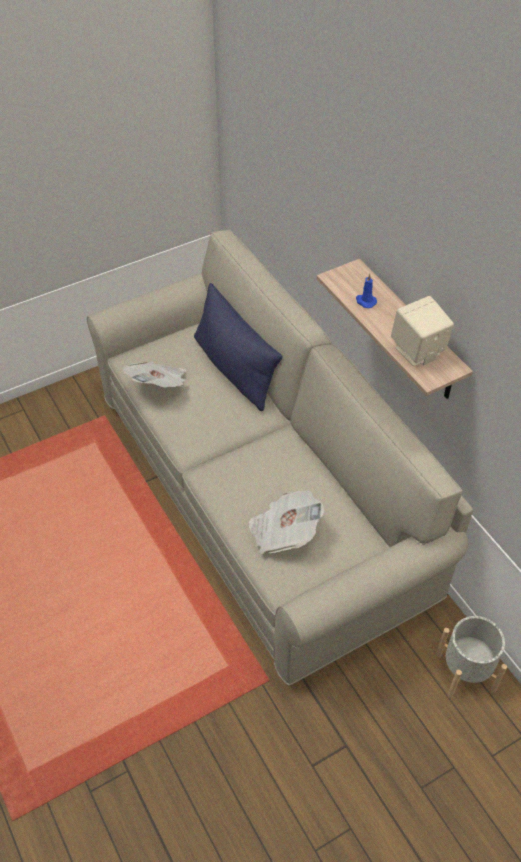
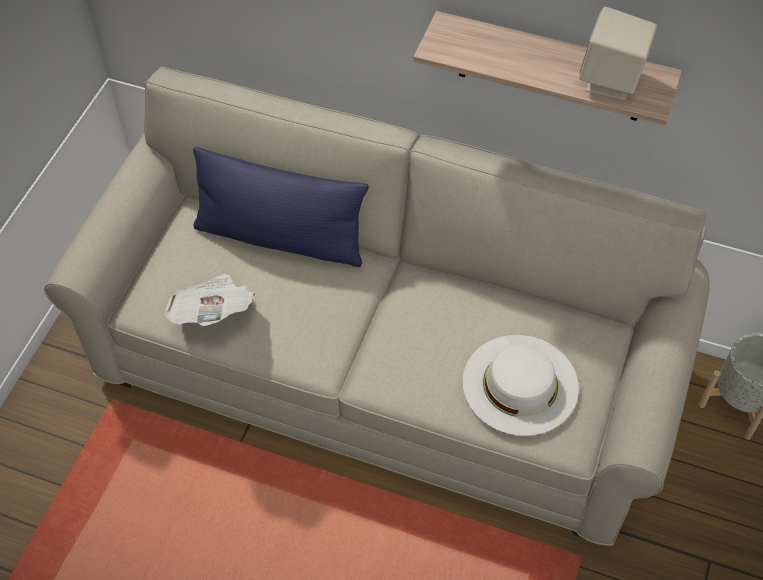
camera: 40 degrees left, 5 degrees up
(284, 532) = (520, 384): newspaper -> white hat
(365, 301) = (498, 56): blue candle -> none

